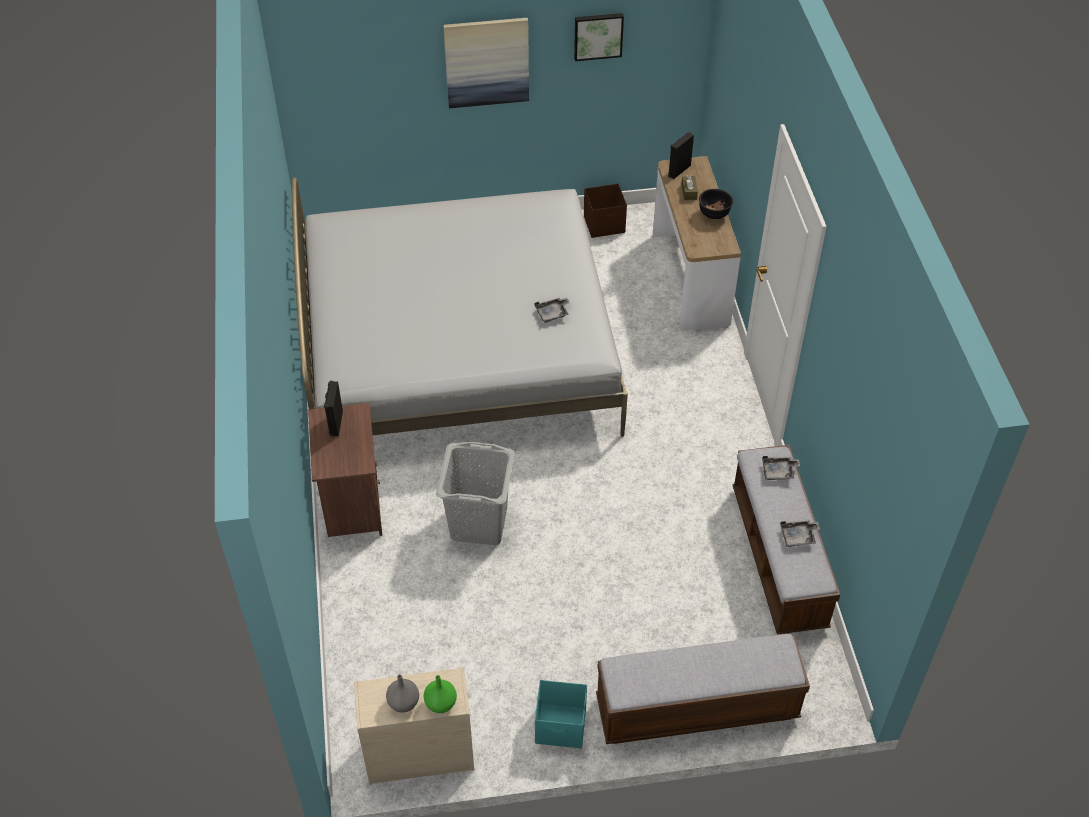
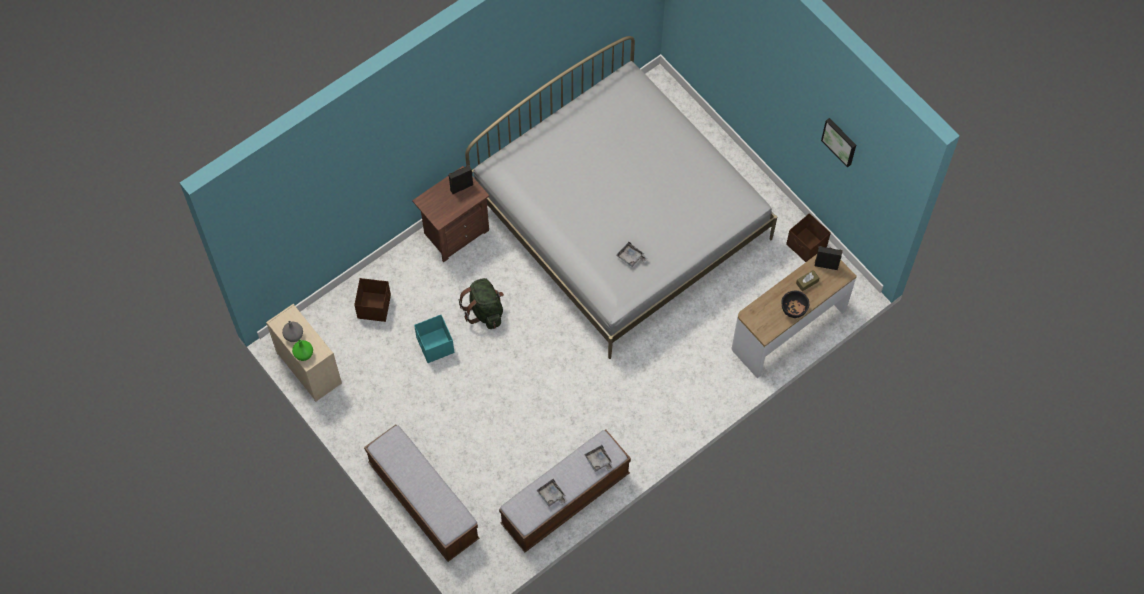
camera: 60 degrees right, 15 degrees up
(386, 636) = (374, 306): none -> brown storage box
(478, 523) = (484, 310): grey laundry basket -> green backpack
(487, 62) = (777, 87): picture -> none
(561, 726) = (369, 433): turquoise storage box -> turquoise storage box (435, 346)

